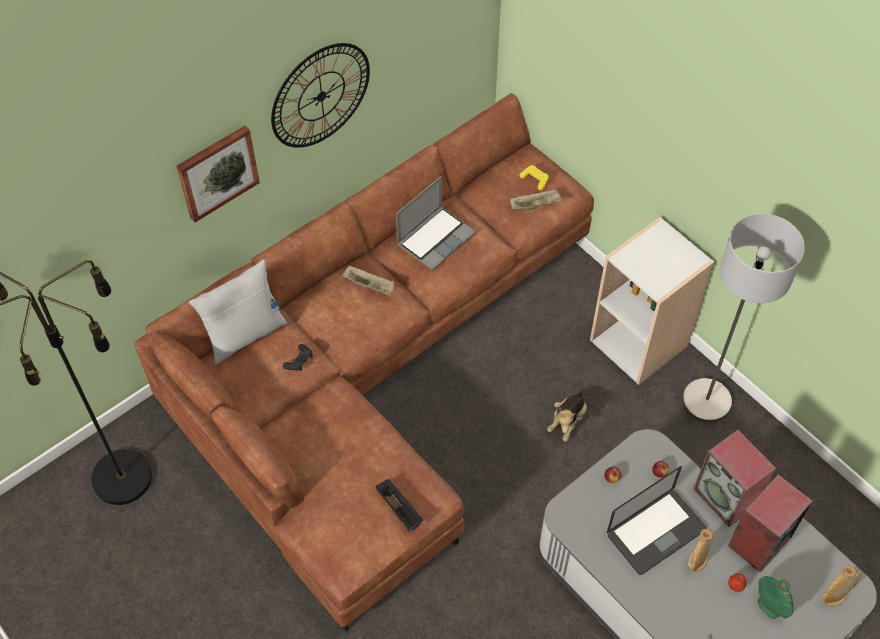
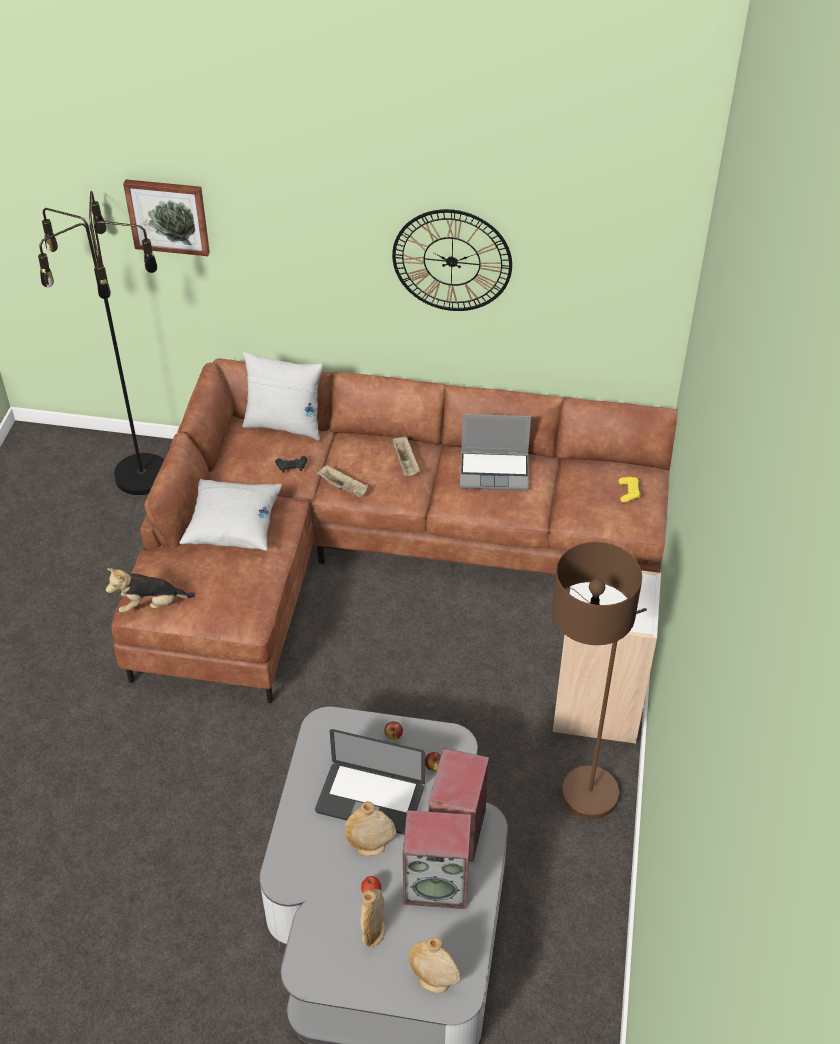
camera: 50 degrees right, 10 degrees down
(217, 172) = (327, 264): picture -> picture (168, 216)
(322, 443) = (233, 526): none -> grey pillow
(400, 510) = (216, 606): black tray -> none
(535, 205) = (602, 509): beige tray -> beige tray (343, 488)
(567, 421) = (461, 704): plush toy -> plush toy (151, 605)
(703, 414) = (574, 800): grey floor lamp -> brown floor lamp
(769, 607) = (373, 932): green vase -> beige vase

